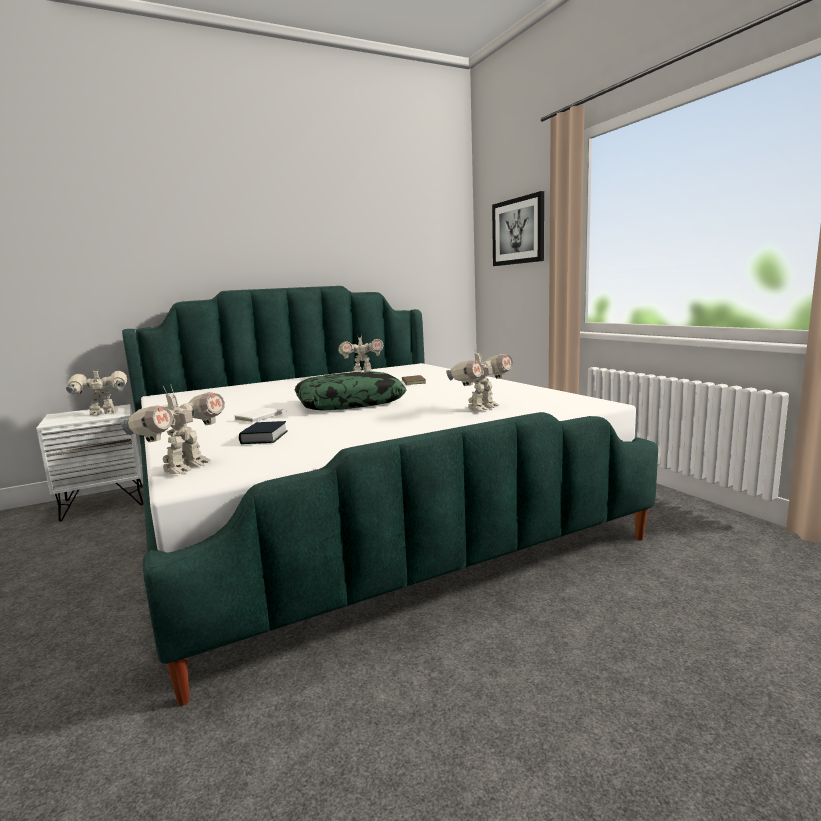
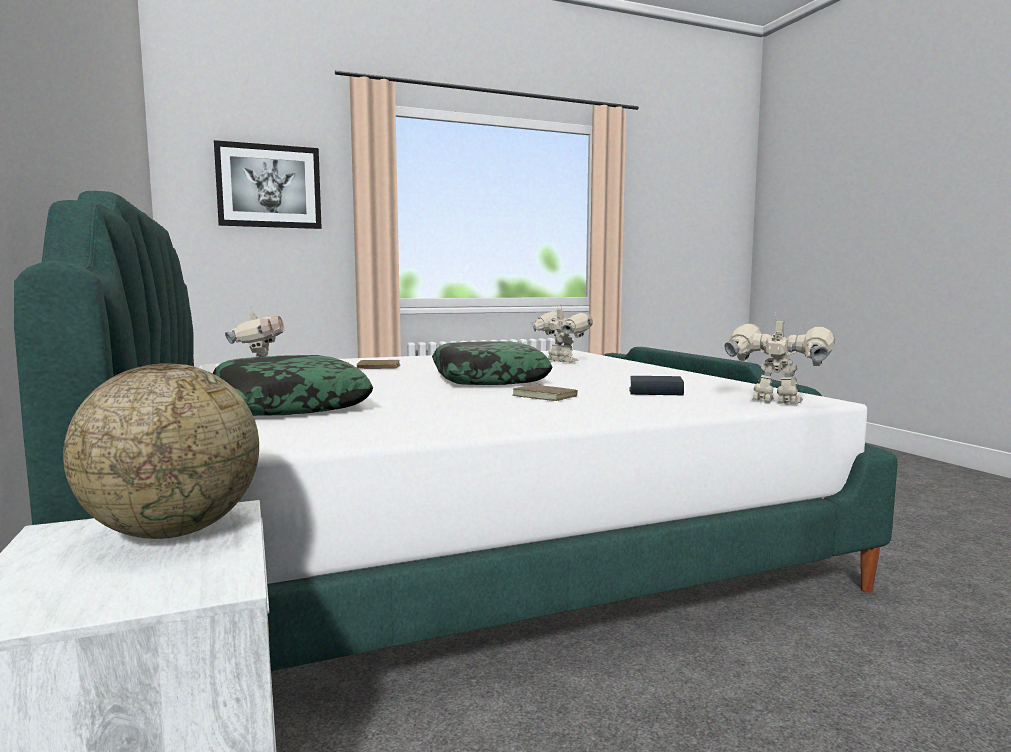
camera: 85 degrees left, 5 degrees down
(103, 414) = (173, 532): toy robot -> globe
(257, 389) = (287, 404): none -> pillow
(259, 417) = (546, 396): white book -> brown book

